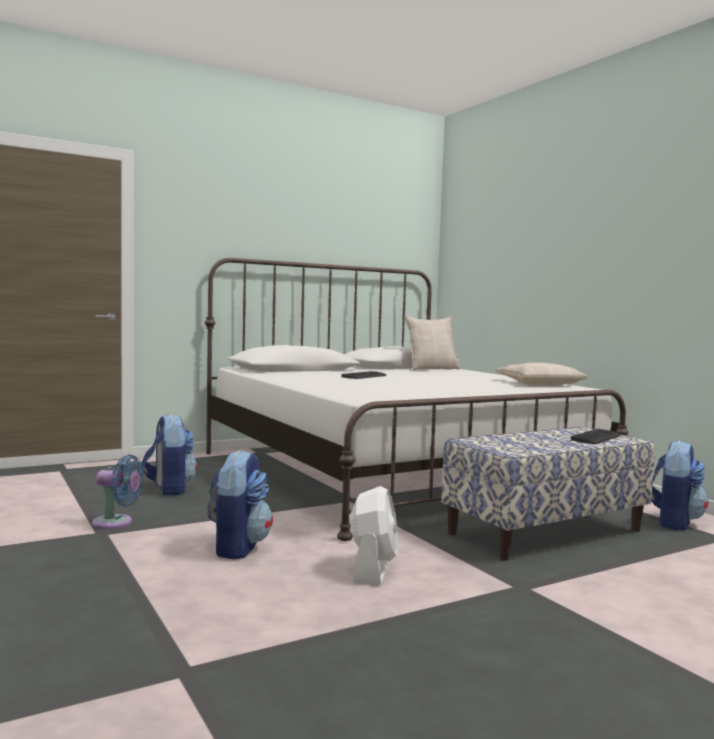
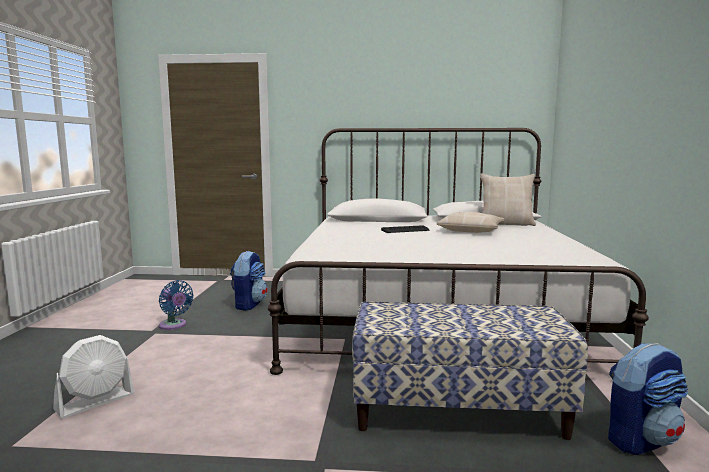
camera: 35 degrees right, 5 degrees up
(237, 547) = (200, 361): backpack -> none
(373, 568) = (246, 405): white fan -> white fan (95, 402)
(539, 383) = (559, 250): beige pillow -> beige pillow (471, 230)
(596, 438) = (522, 324): keyboard -> none

